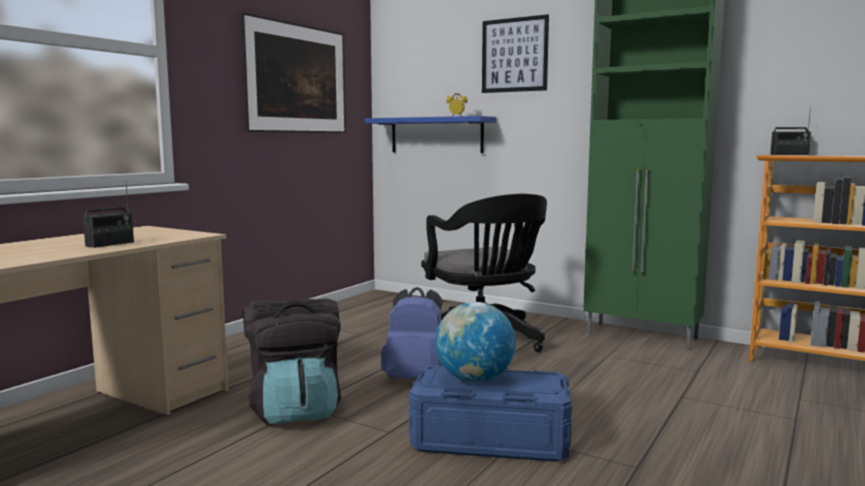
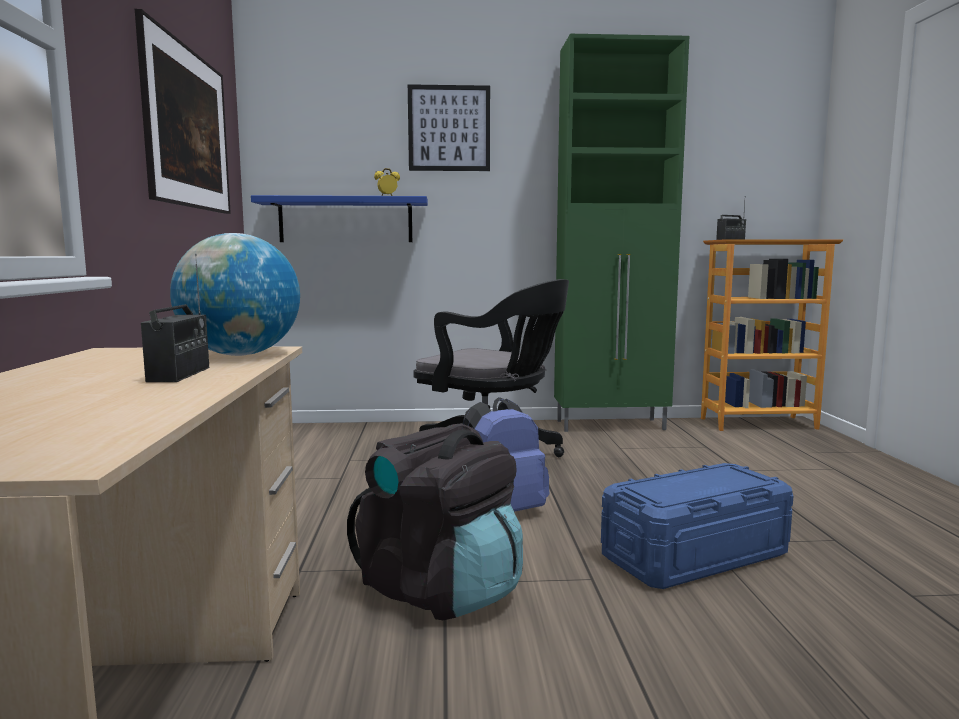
camera: 35 degrees left, 0 degrees up
(474, 380) = (687, 488): globe -> globe (240, 355)

